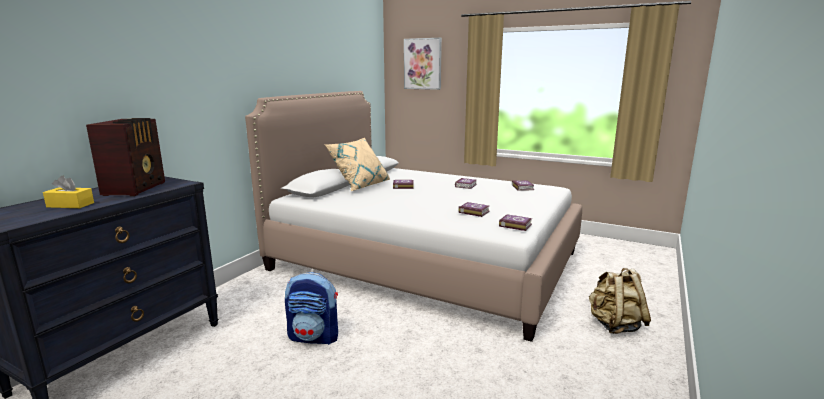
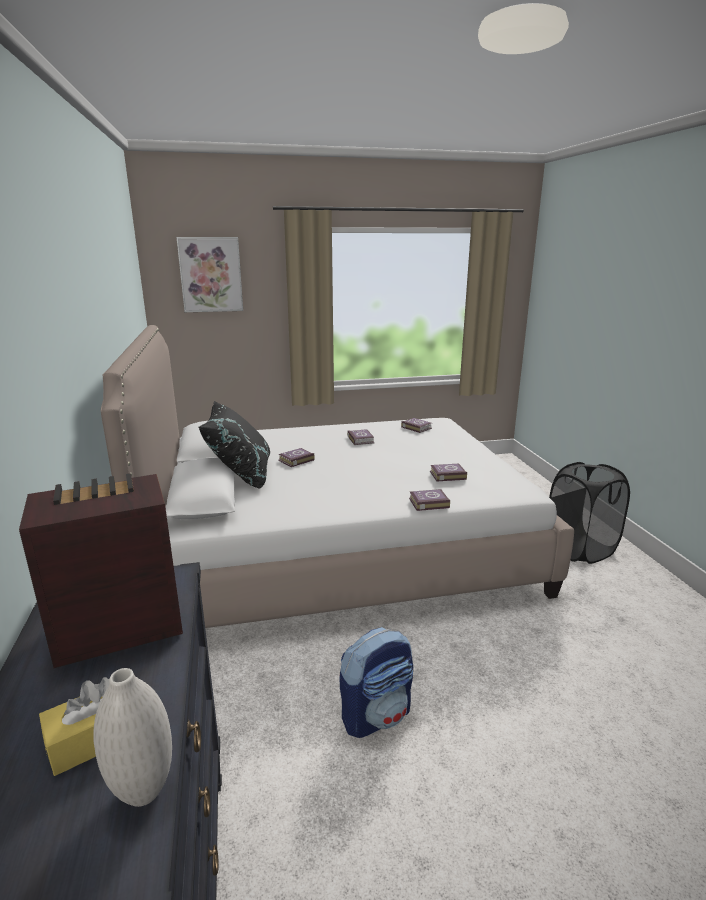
camera: 40 degrees left, 5 degrees up
(48, 216) = (143, 791): none -> white vase
(136, 188) = (116, 628): radio -> radio turned 75 degrees counterclockwise
(360, 186) = (240, 475): beige pillow -> black pillow
(514, 225) = (509, 480): book -> book (427, 503)
(615, 325) = (579, 549): beige backpack -> black laundry basket

